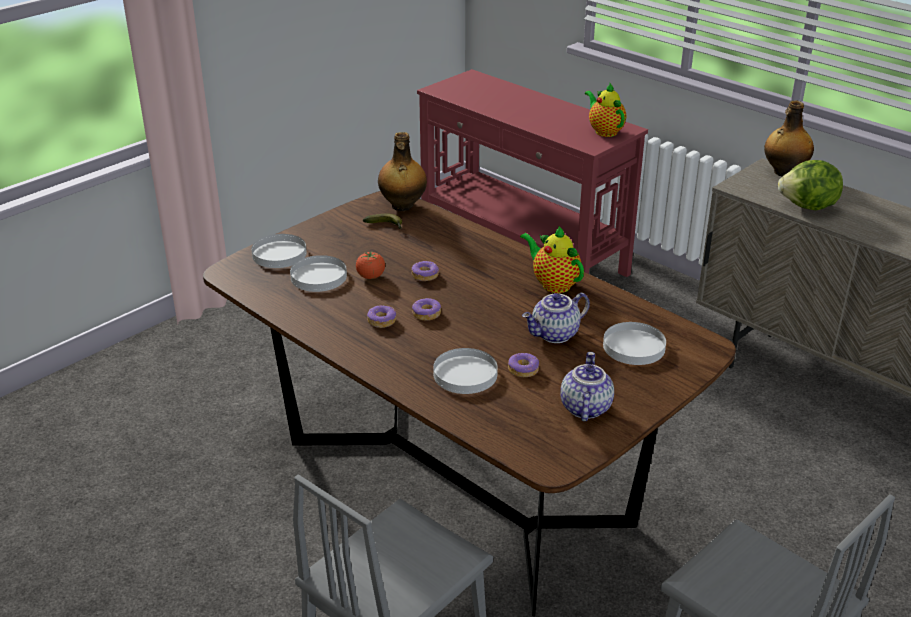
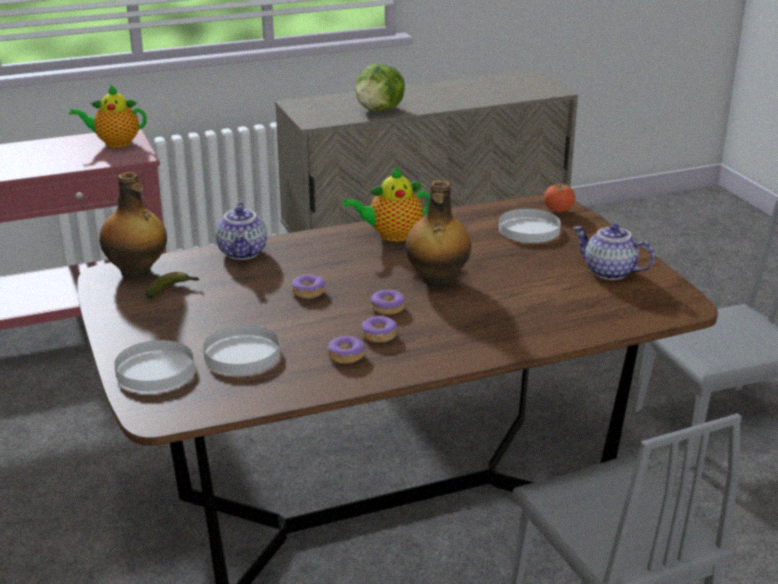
camera: 65 degrees left, 5 degrees down
(371, 277) = (277, 322): tomato -> tomato (558, 211)
(466, 374) = (517, 312): white plate -> none
(523, 370) = (530, 284): donut -> donut (346, 355)
(555, 335) = (482, 256): teapot -> teapot (244, 253)
(784, 172) = (312, 101): bottle -> bottle (436, 280)

